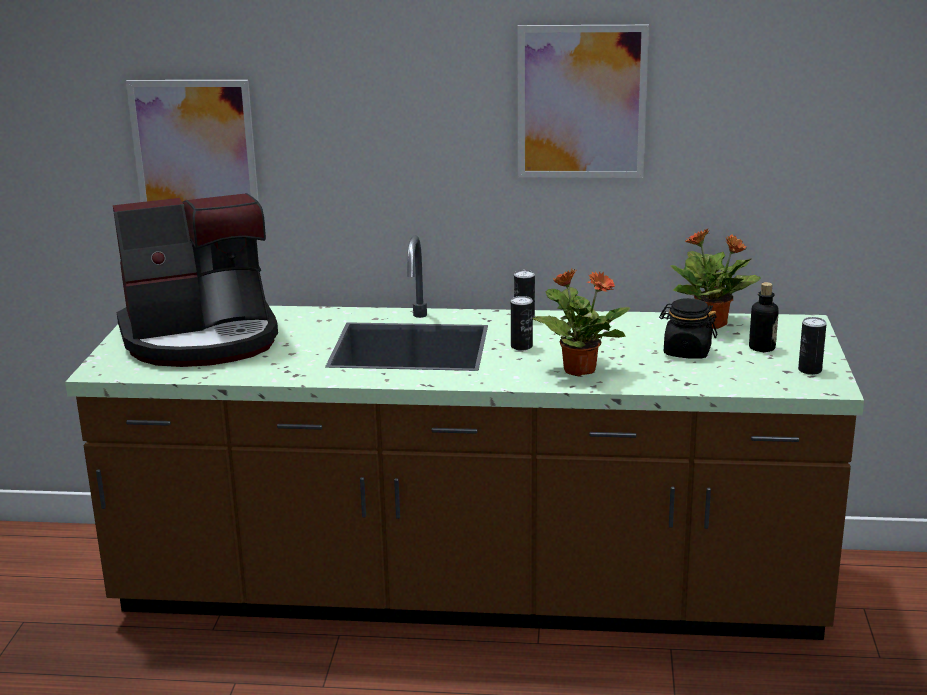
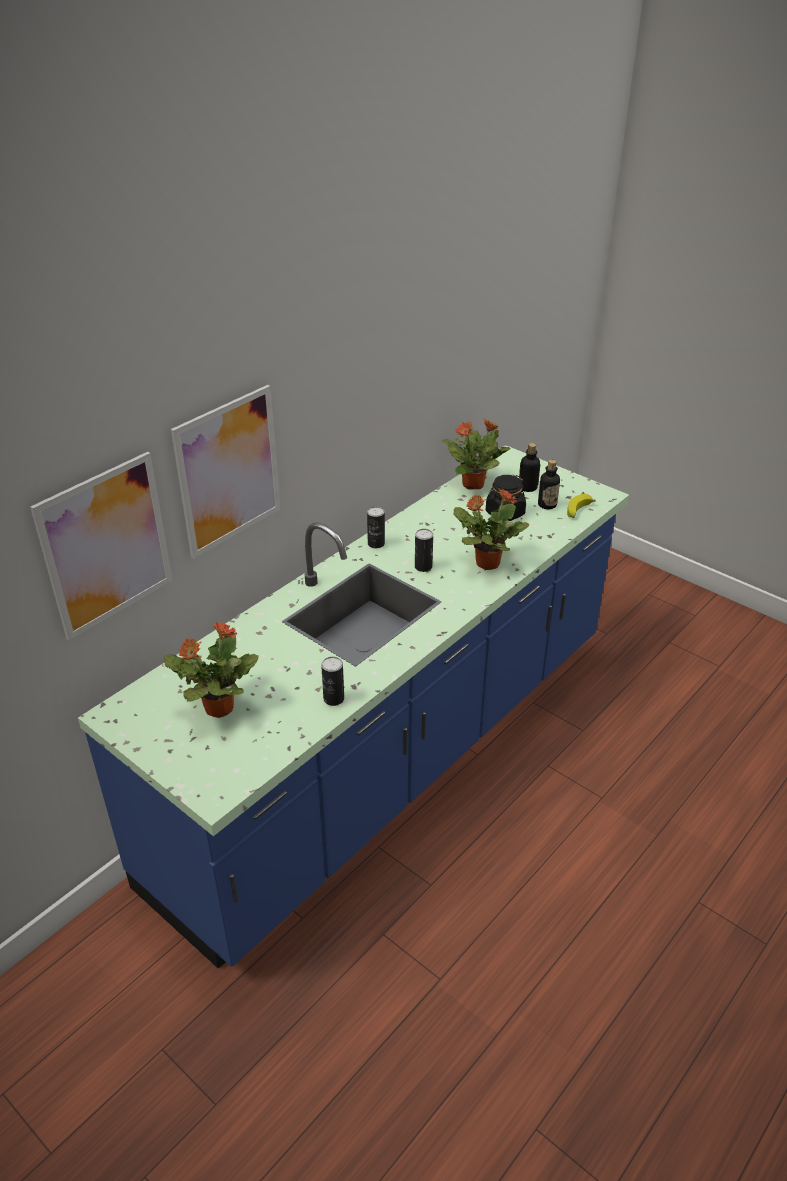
camera: 55 degrees left, 15 degrees up
(202, 339) = (217, 708): coffee machine -> potted plant
(468, 592) = (393, 756): brown counter -> blue counter
(581, 102) = (382, 359): picture -> picture (228, 471)
(747, 365) = (547, 504): none -> bottle
(767, 384) = (578, 511): none -> banana
(810, 370) = (575, 489): can -> can (333, 698)

